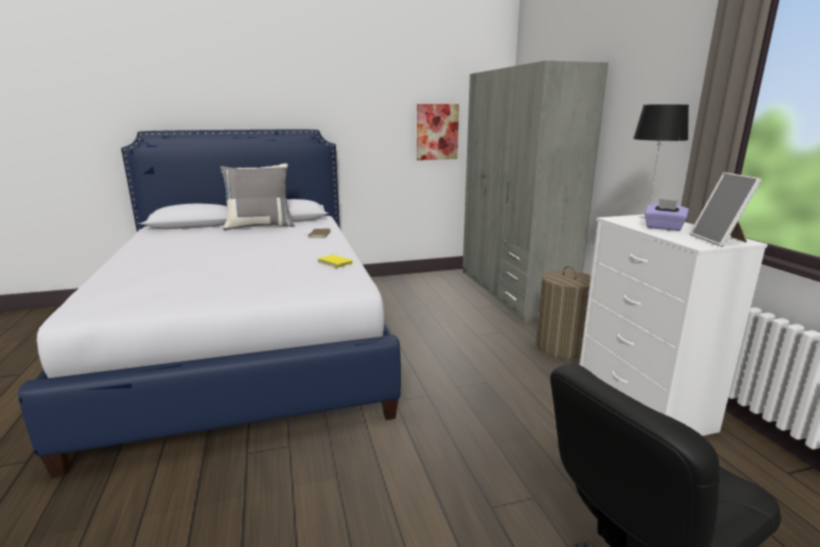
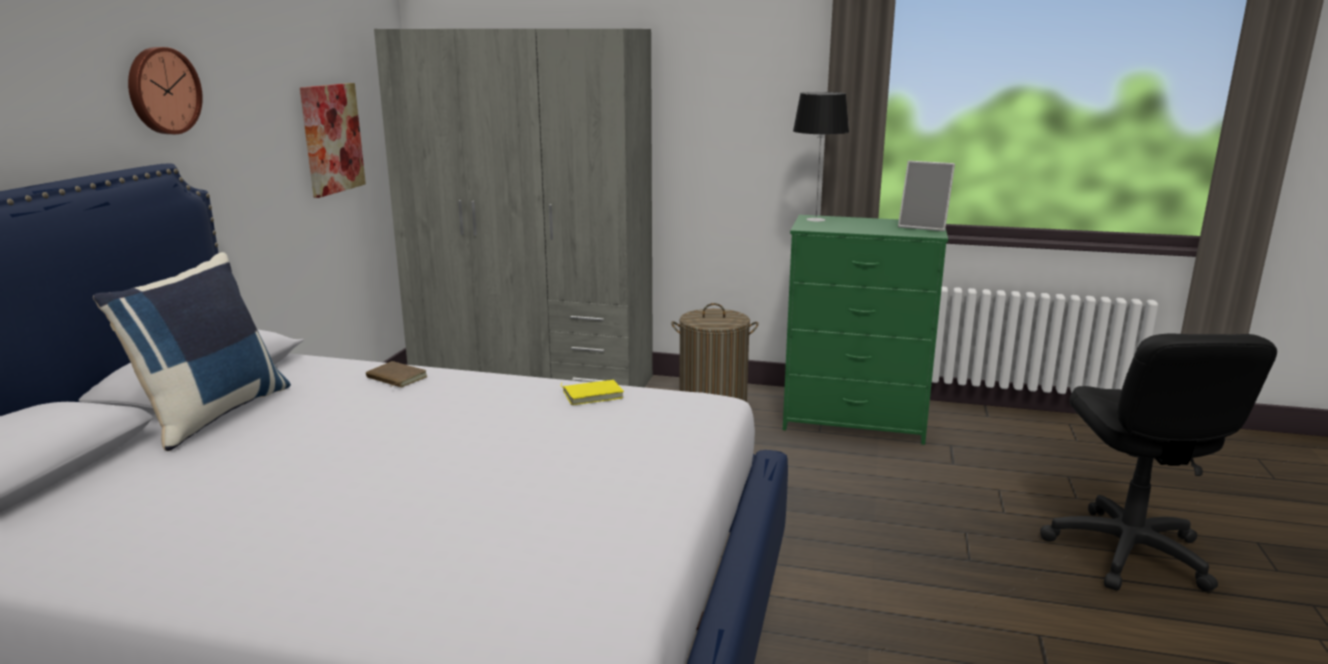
camera: 60 degrees left, 0 degrees up
(260, 226) = (212, 414): grey pillow -> blue pillow
(328, 99) = (162, 91): none -> wall clock
(643, 402) = (855, 421): white dresser -> green dresser
(663, 228) = (863, 226): purple tissue box -> none

